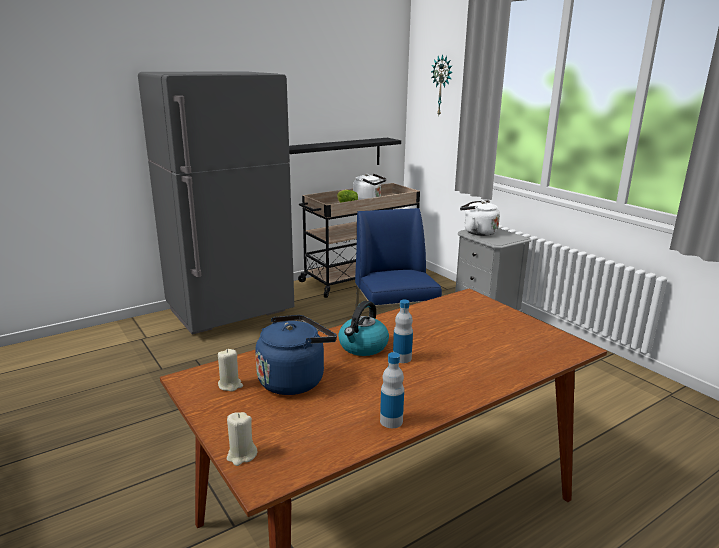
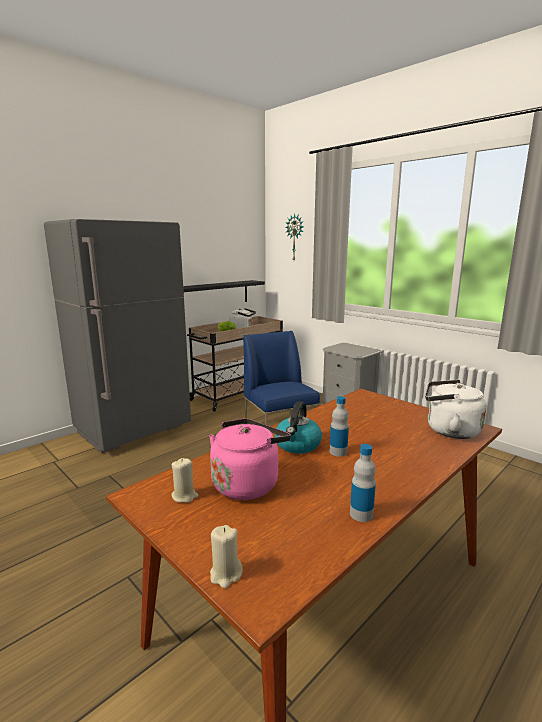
camera: 10 degrees left, 5 degrees down
(294, 380) = (247, 483): blue kettle -> pink kettle
(478, 232) = (339, 348): white kettle -> white kettle (449, 430)

